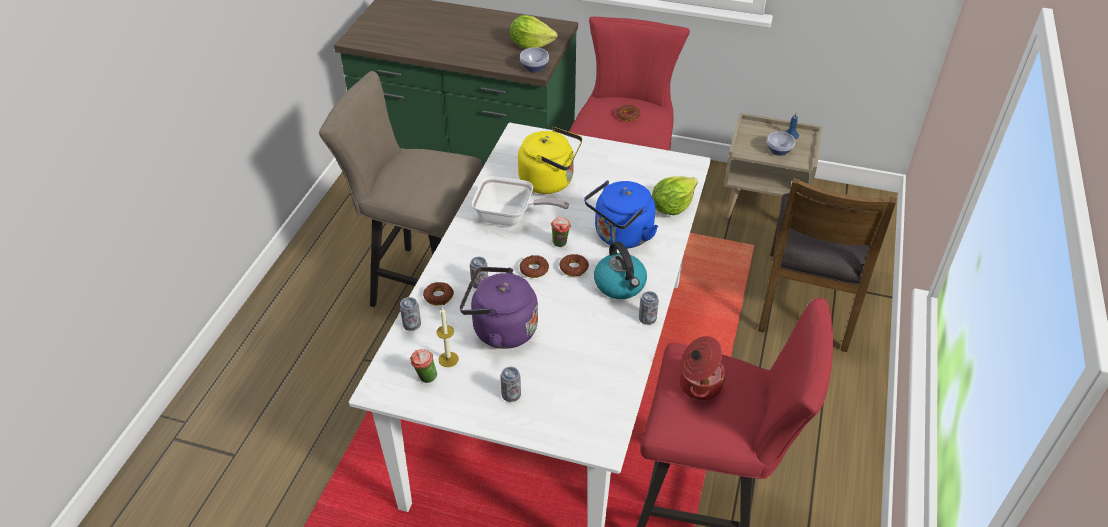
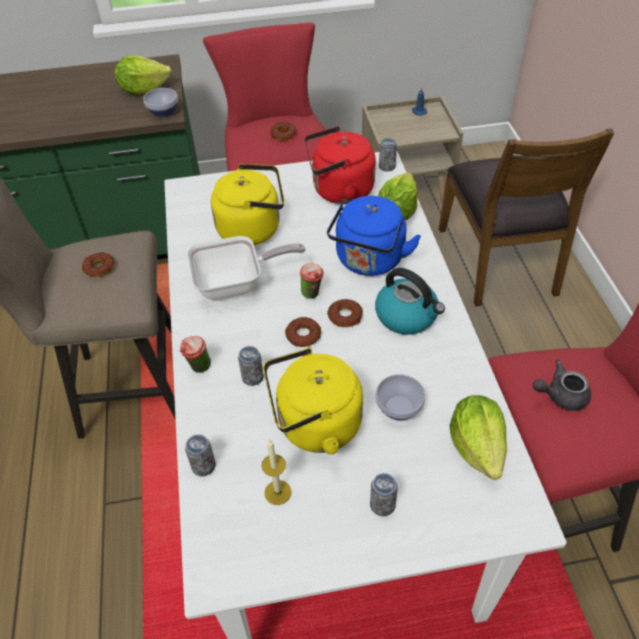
camera: 25 degrees left, 5 degrees up
(425, 378) = (266, 533): cup -> cup (199, 368)
(438, 296) = (214, 414): donut -> donut (99, 268)
(500, 330) = (314, 425): purple kettle -> yellow kettle
(604, 388) = (477, 446): none -> lettuce
(637, 175) = (339, 191): none -> red kettle
(647, 318) = (461, 343): can -> can (387, 167)
(699, 385) = (560, 395): cooking pot -> grey teapot
(779, 151) = (419, 129): bowl -> bowl (400, 408)

